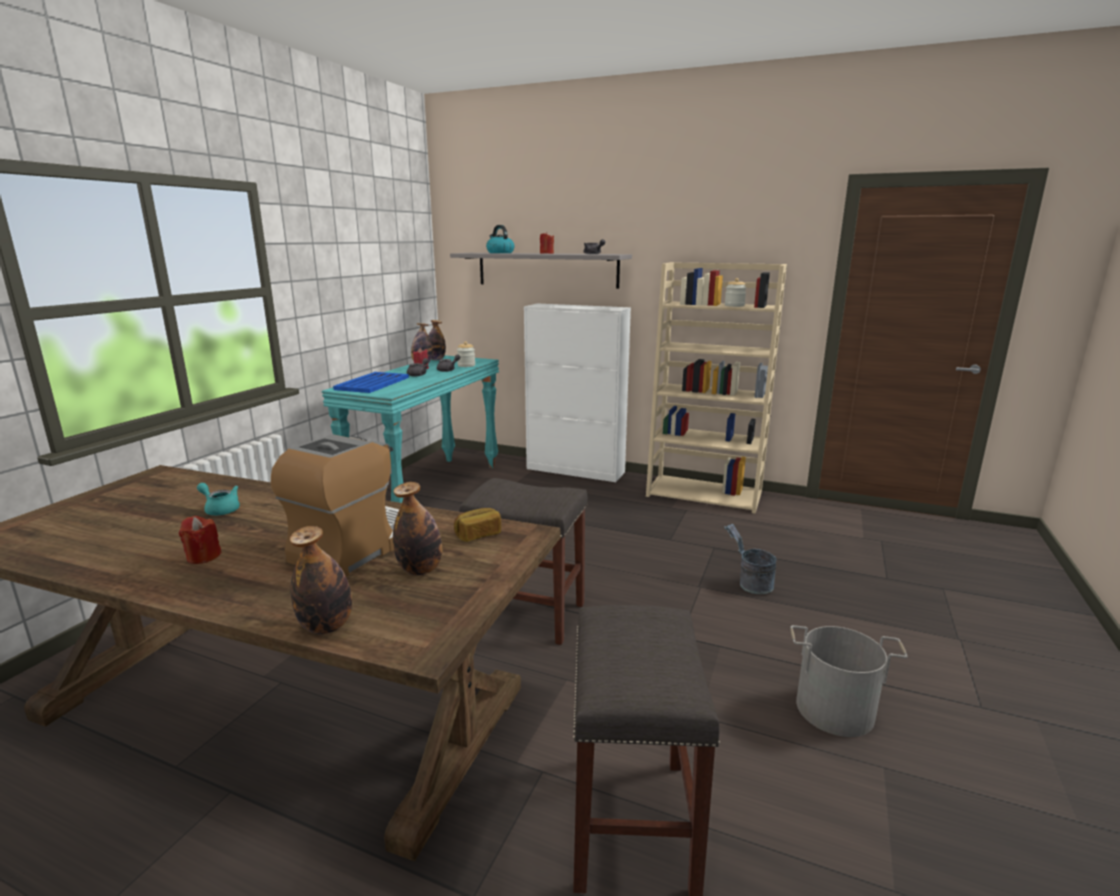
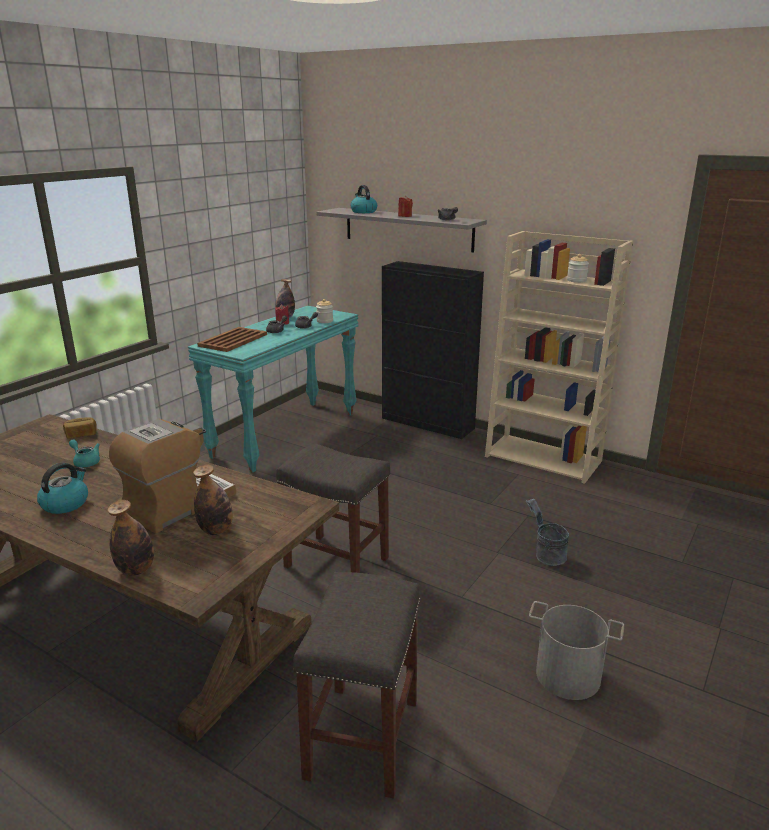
camera: 10 degrees right, 5 degrees up
(203, 557) = (65, 503): red candle -> kettle
(372, 383) = (232, 340): blue tray -> brown tray
(436, 359) = (300, 312): bottle -> none
(478, 534) = (271, 503): bread -> bread (81, 434)
(576, 470) = (428, 423): white cabinet -> black cabinet

